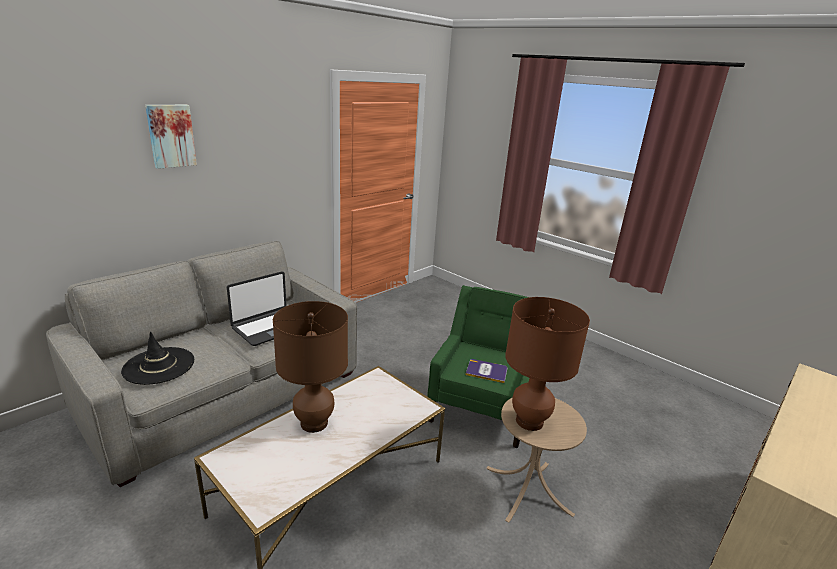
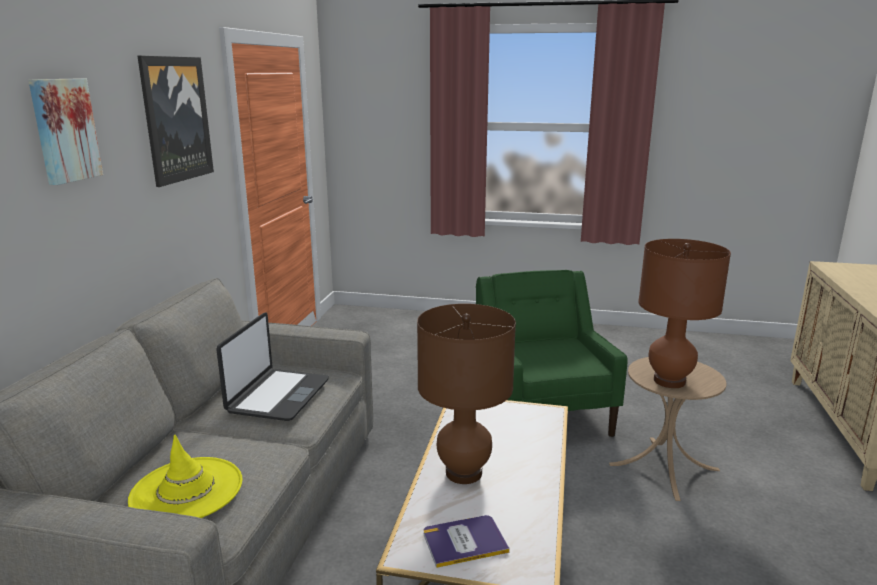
camera: 30 degrees left, 5 degrees down
(159, 366) = (187, 490): black hat -> yellow hat
(274, 132) = (176, 119): none -> picture
(486, 371) = (559, 361): book -> book (464, 541)

